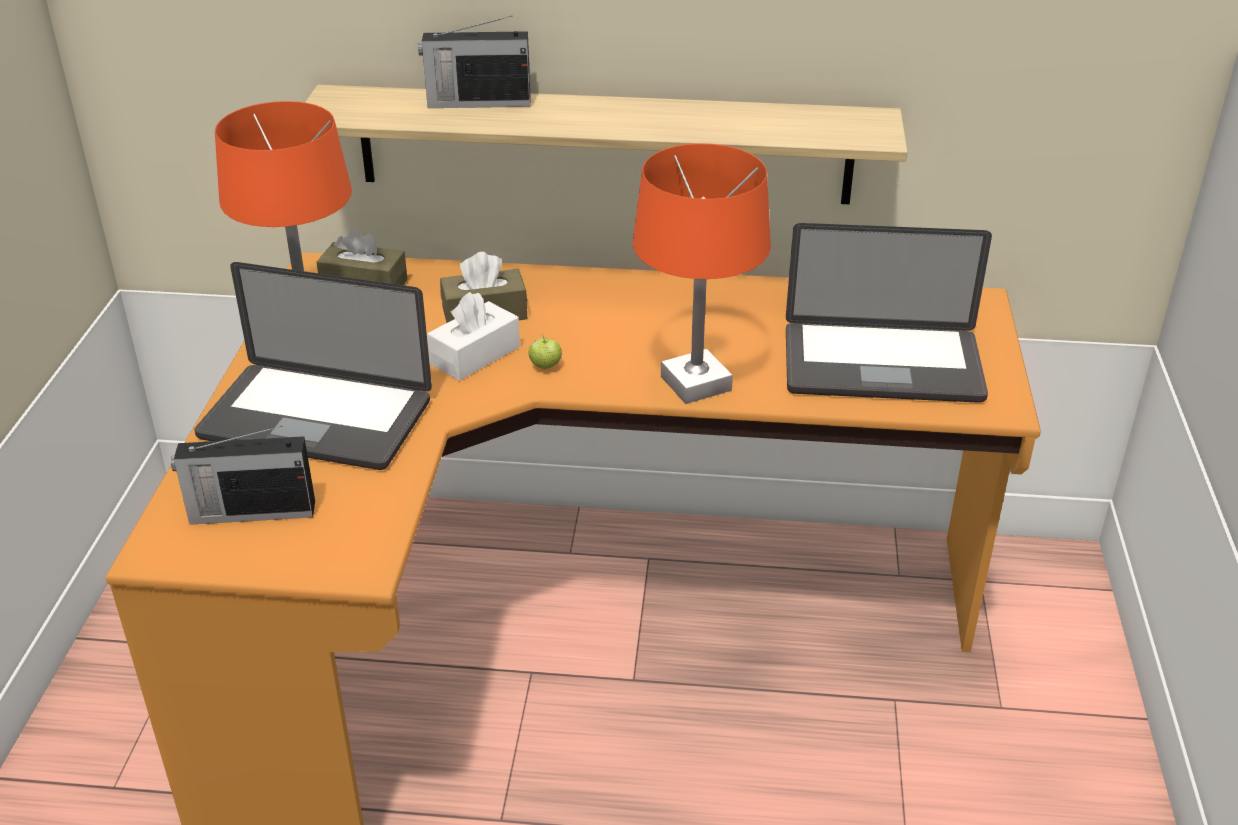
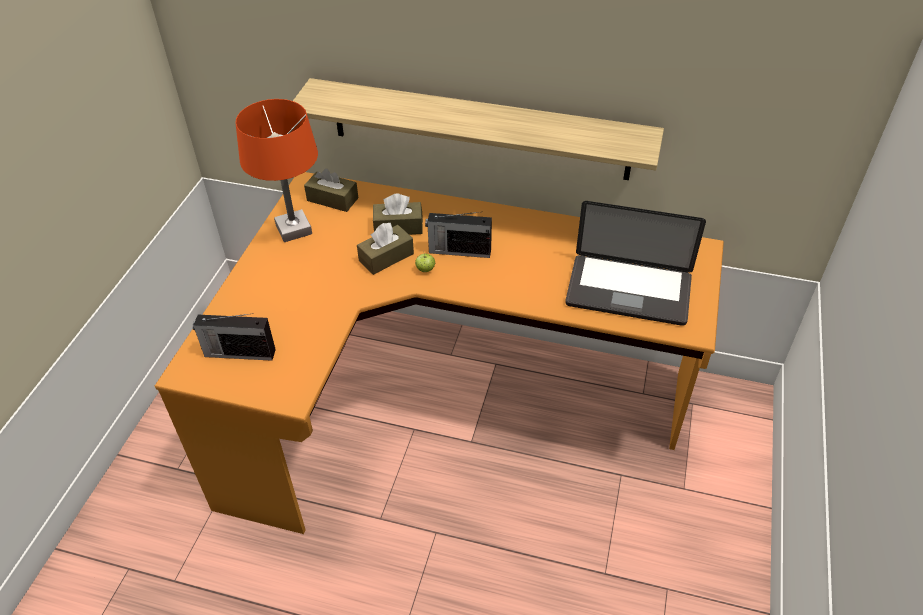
camera: 10 degrees right, 10 degrees up
(316, 419) = (286, 293): laptop -> none
(475, 355) = (386, 257): white tissue box -> brown tissue box
(477, 103) = (400, 101): radio -> radio (458, 251)
(696, 384) = (512, 292): orange table lamp -> none

